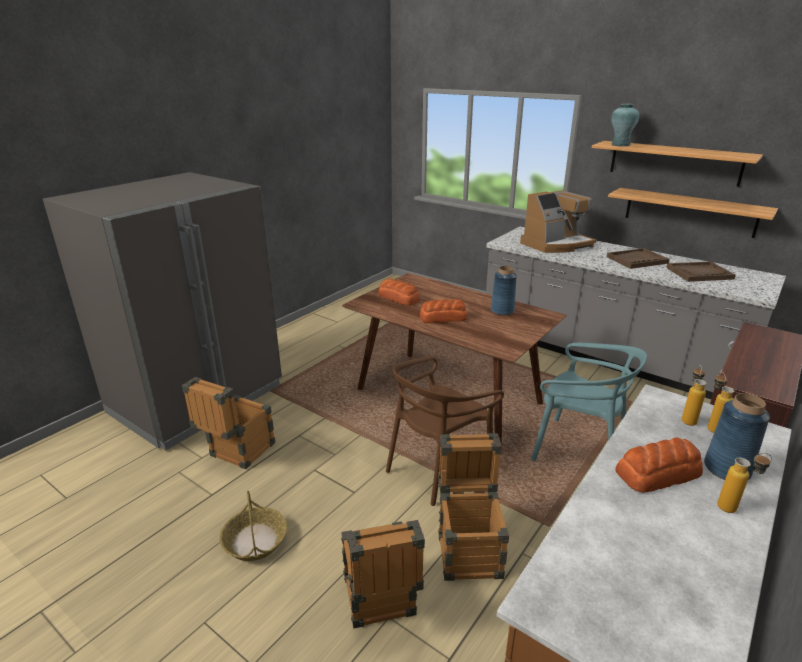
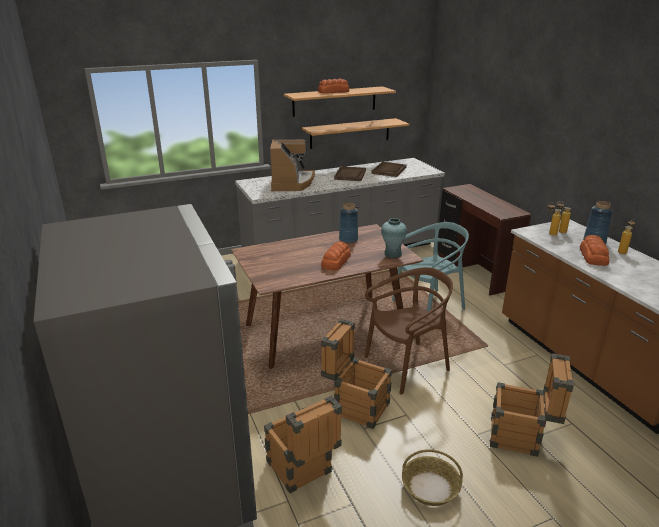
camera: 60 degrees left, 0 degrees up
(399, 298) = (279, 267): bread -> bread (334, 92)
(438, 468) = (407, 366): brown chair -> brown chair turned 105 degrees counterclockwise
(468, 547) = (490, 382): crate -> crate (355, 406)
(620, 145) = (307, 95): turquoise vase -> turquoise vase (392, 254)

